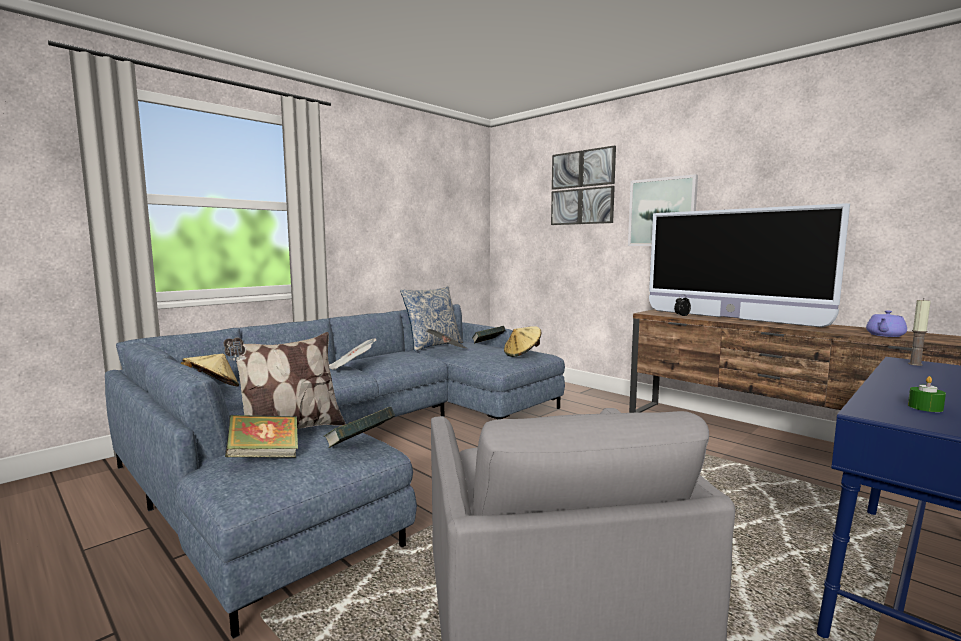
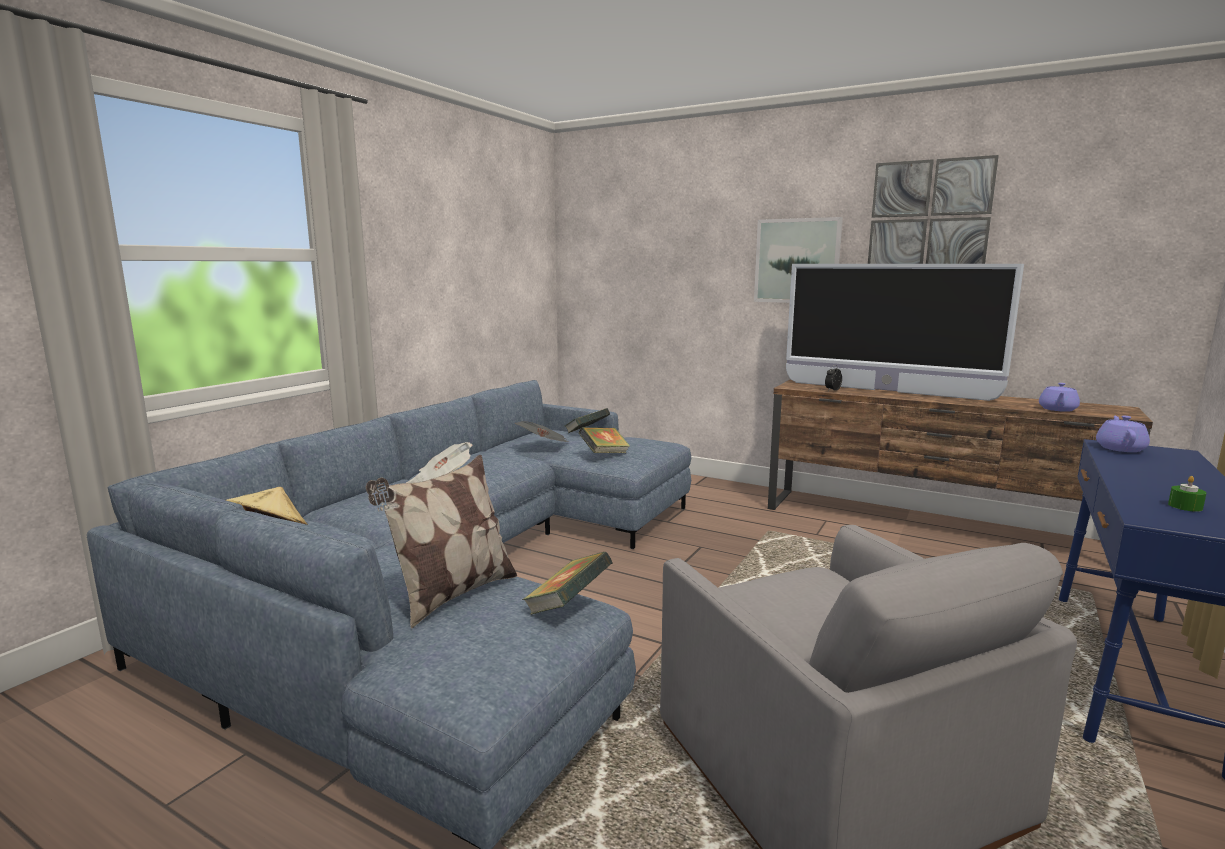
camera: 15 degrees left, 5 degrees up
(264, 456) = (457, 638): book -> book (604, 454)
(432, 345) = (513, 439): pillow -> none
(522, 354) = (644, 446): beige hat -> none
(582, 187) = (691, 224): picture -> picture (929, 217)
(915, 364) = (1120, 448): candle -> purple teapot

